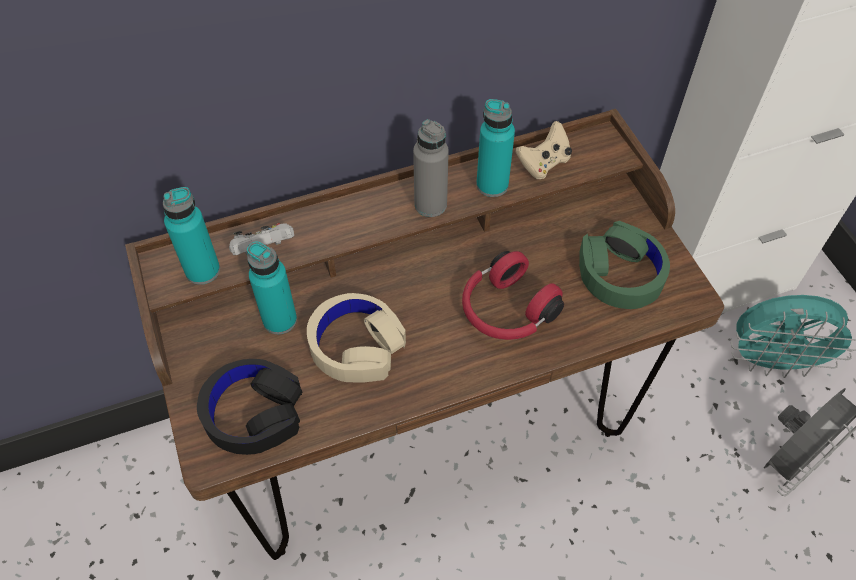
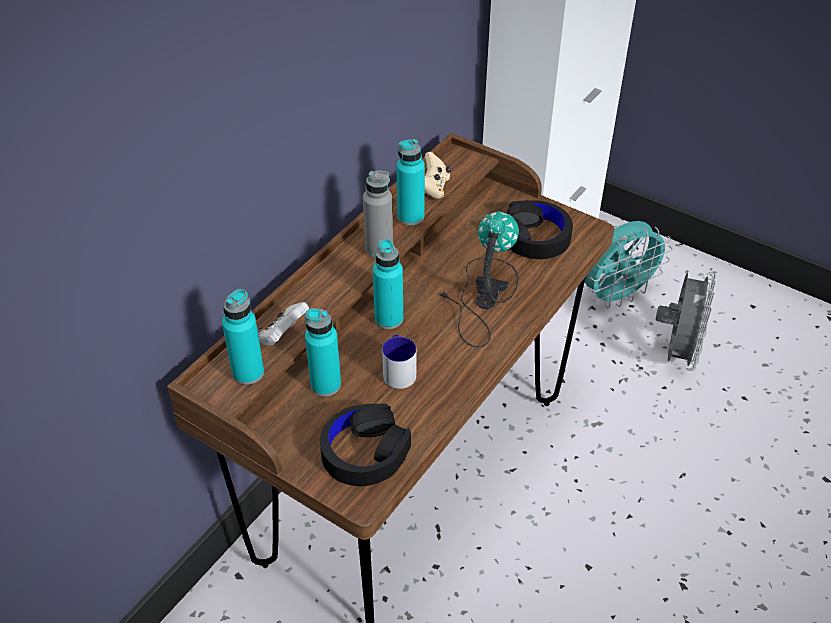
camera: 35 degrees left, 10 degrees down
(356, 345) = (398, 371): beige headphones -> mug
(395, 284) = (389, 319): none -> turquoise bottle
(506, 311) = (481, 296): red headphones -> table lamp
(620, 273) = (534, 237): green headphones -> black headphones

